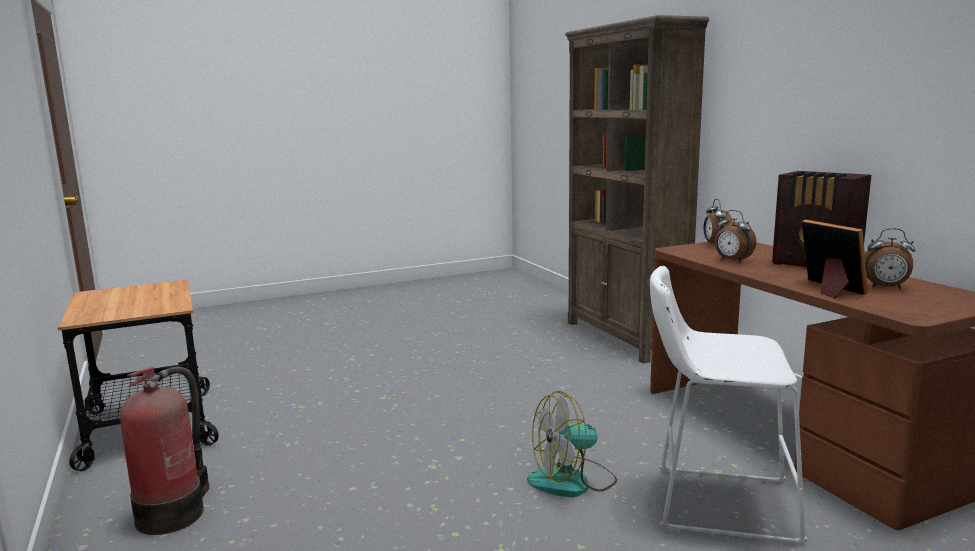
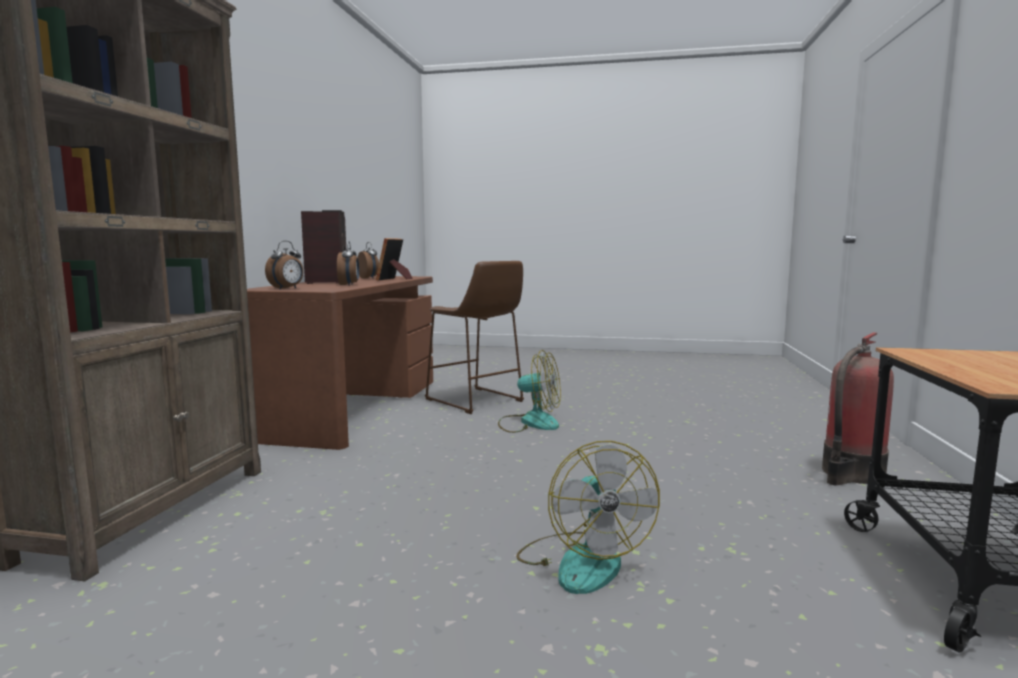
camera: 145 degrees left, 5 degrees down
(382, 379) = (582, 561): none -> fan
(716, 503) = (476, 401): white stool -> brown stool

